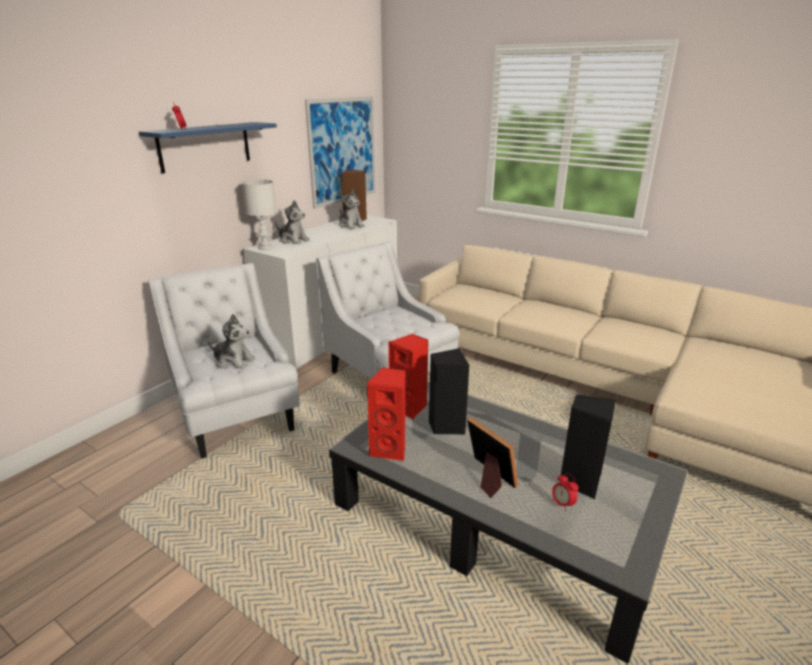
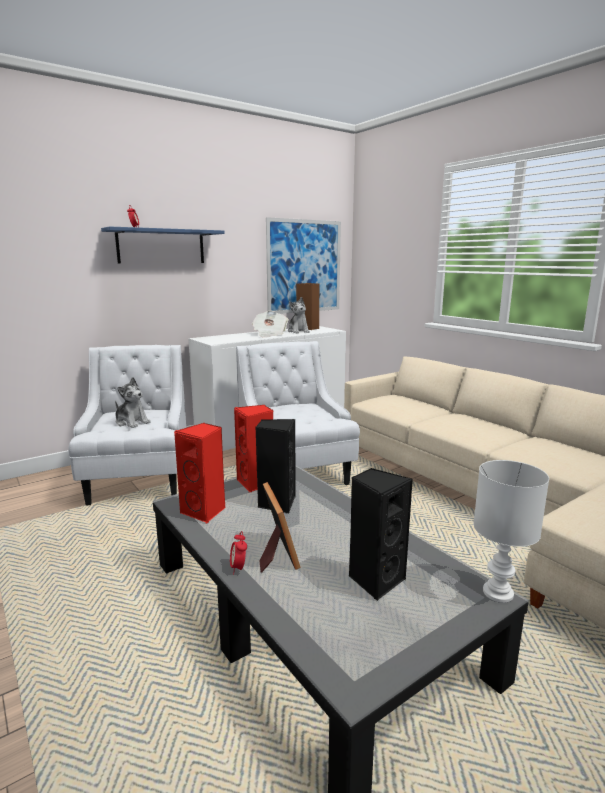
camera: 20 degrees right, 10 degrees down
(265, 247) = (206, 338): white table lamp -> white table lamp (499, 593)
(293, 240) = (235, 336): plush toy -> none
(326, 234) = (269, 334): none -> newspaper
(562, 504) = (334, 596): alarm clock -> alarm clock (238, 568)

